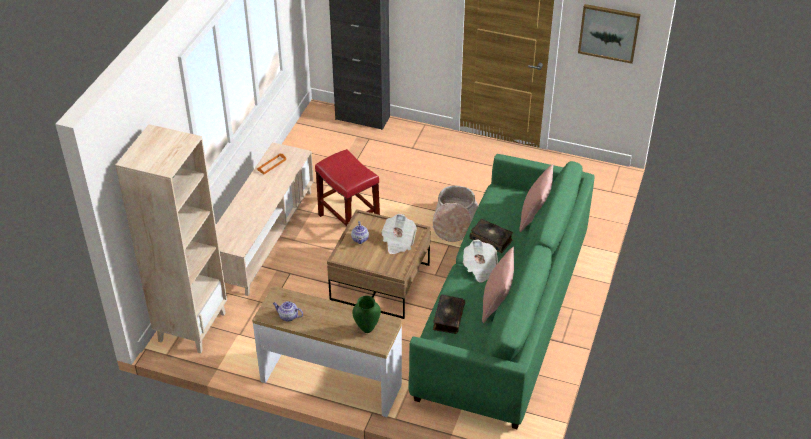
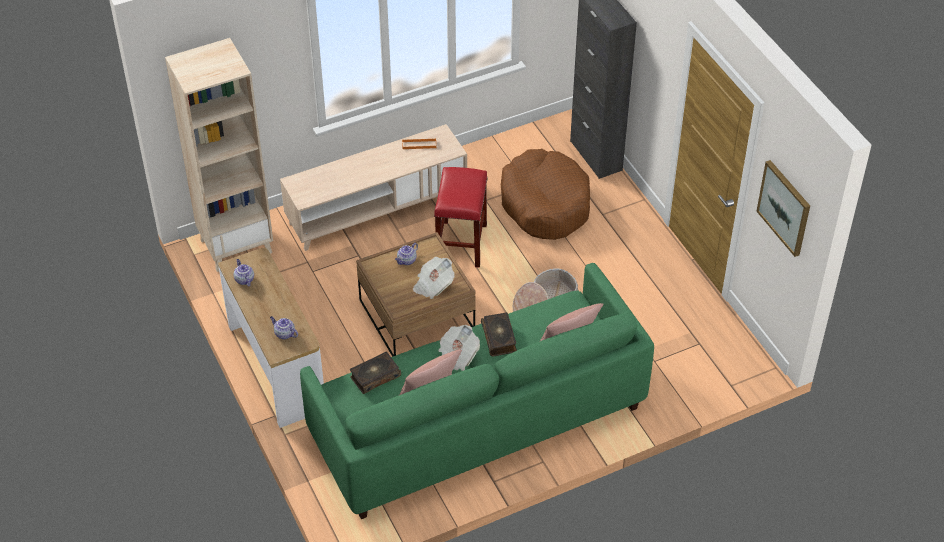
camera: 45 degrees right, 5 degrees up
(367, 329) = (284, 334): green vase -> teapot
(370, 164) = (545, 204): none -> brown dog bed

